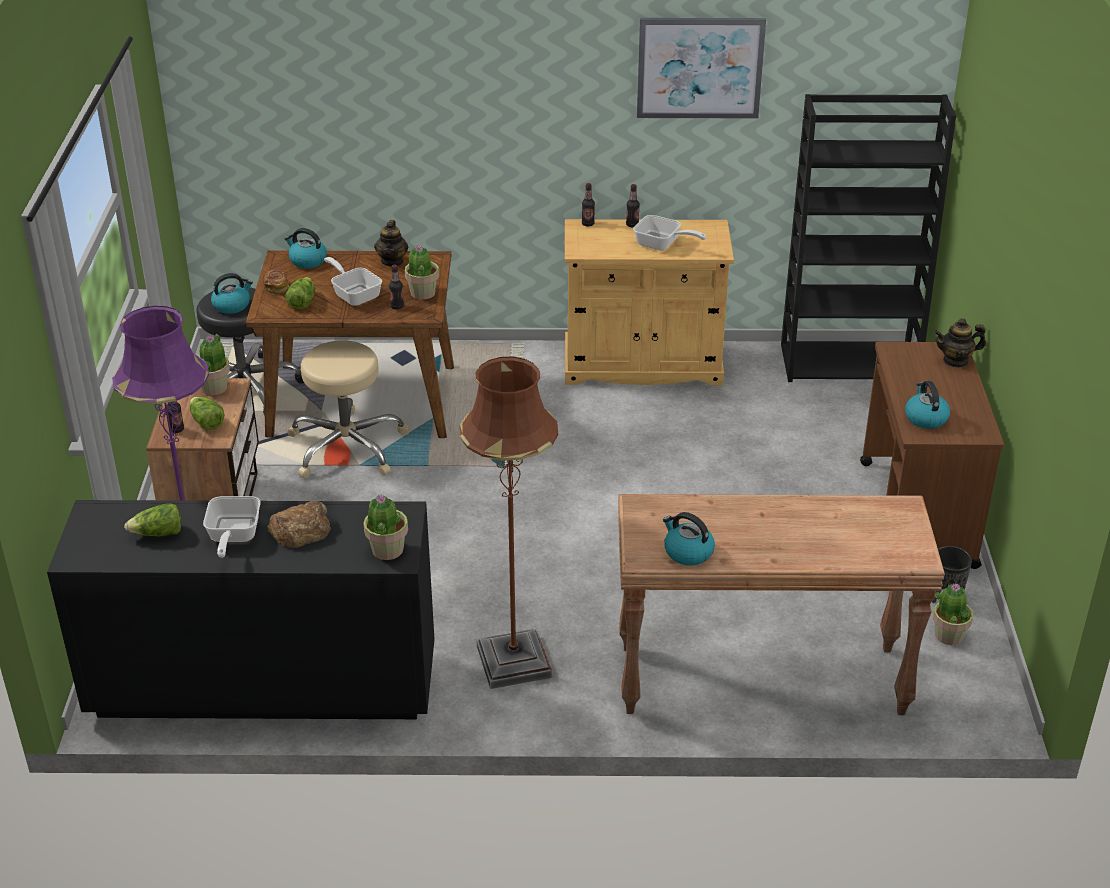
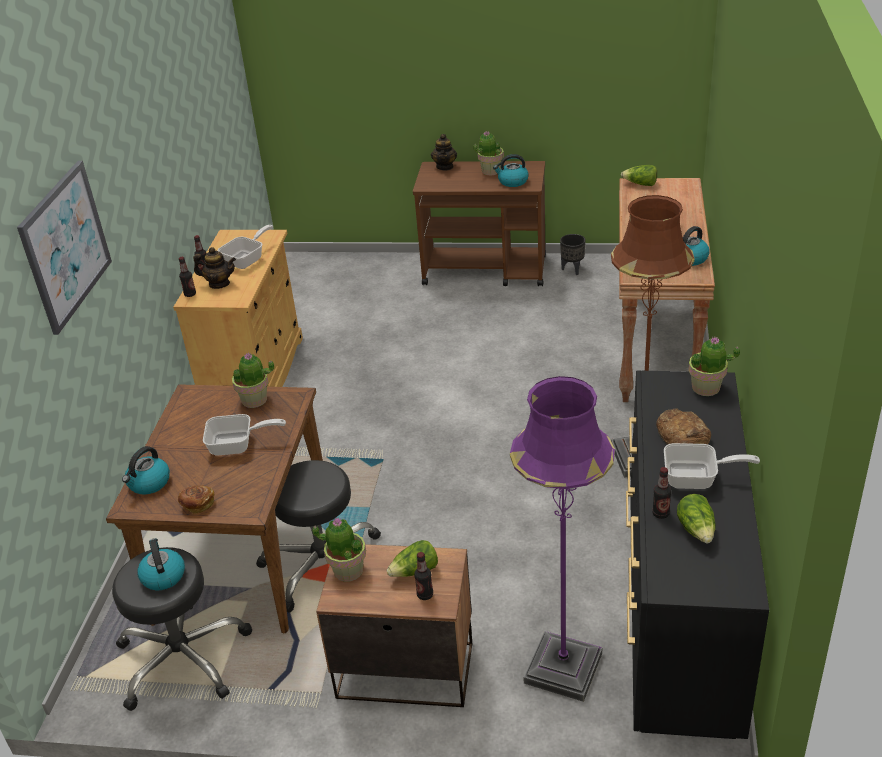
camera: 80 degrees left, 0 degrees up
(302, 302) = (238, 482): lettuce -> lettuce (640, 184)
(347, 446) = (322, 565): beige stool -> black stool
(354, 294) = (238, 445): frying pan -> frying pan turned 150 degrees counterclockwise
(392, 261) = (180, 421): teapot -> teapot (219, 284)
(397, 306) = (274, 416): bottle -> bottle (660, 513)
(700, 68) = (174, 111): picture -> picture (65, 246)
(850, 362) = (294, 279): black bookcase -> none
(948, 635) = (609, 272): potted plant -> potted plant (490, 171)

